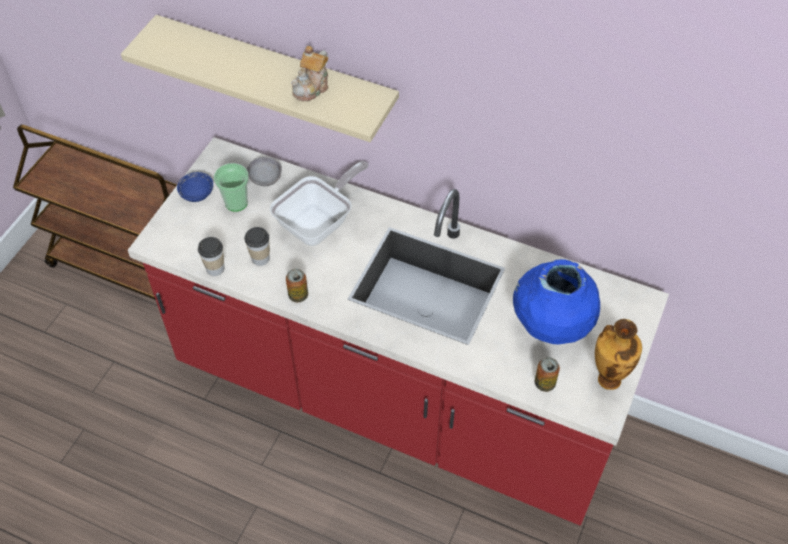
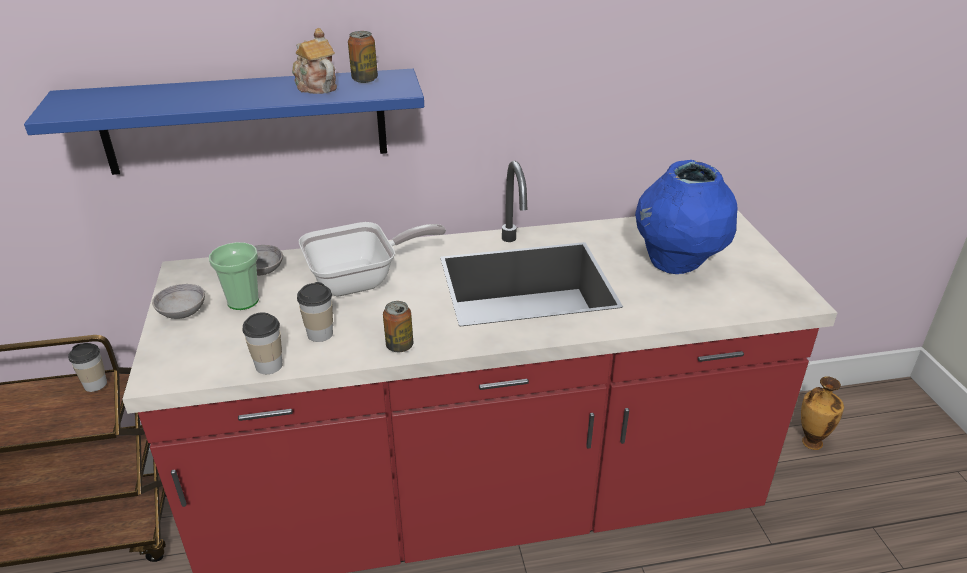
camera: 35 degrees left, 20 degrees down
(160, 192) = (95, 384): none -> cup
(197, 194) = (183, 312): blue bowl -> grey bowl
(276, 77) = (246, 122): beige shelf -> blue shelf
(312, 87) = (315, 86): teapot -> teapot turned 150 degrees clockwise
(319, 223) = (361, 280): frying pan -> frying pan turned 60 degrees clockwise
(544, 383) = (725, 303): can -> can (364, 79)
(608, 378) = (769, 276): vase -> vase (810, 442)

